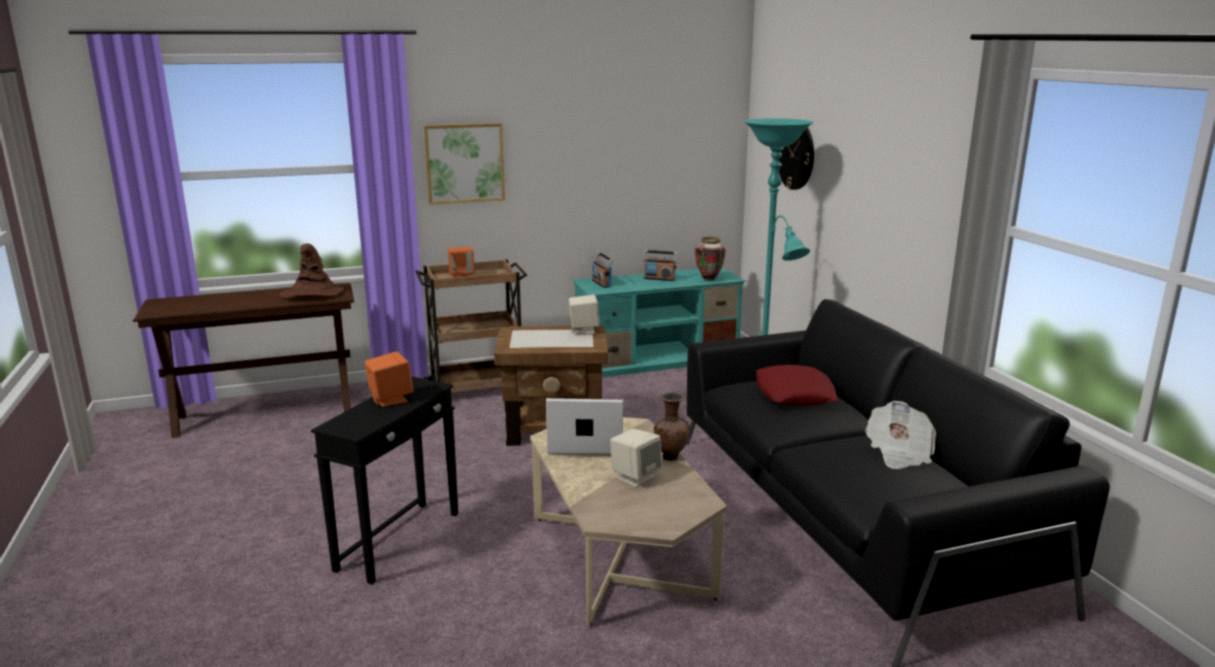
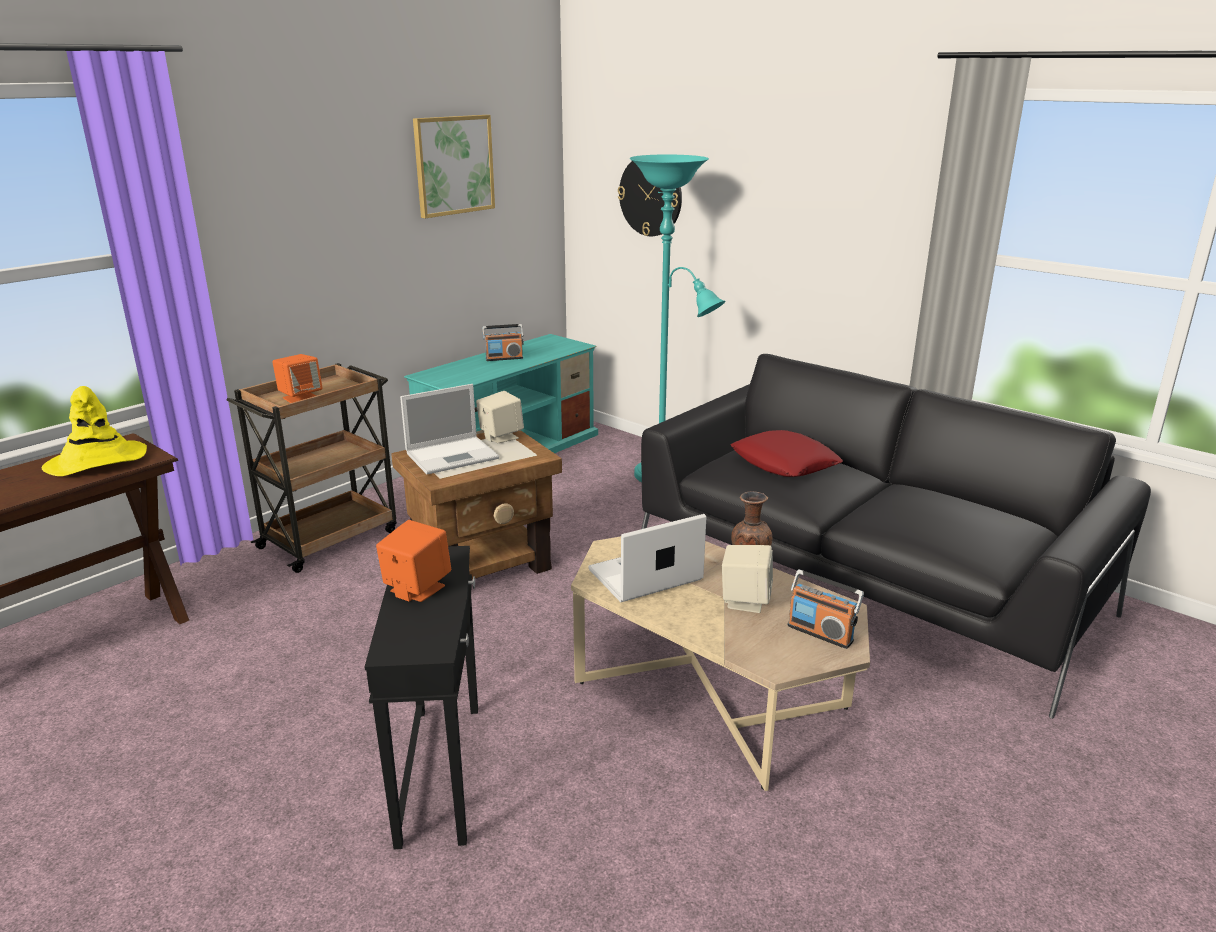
camera: 30 degrees left, 5 degrees up
(312, 294) = (97, 461): brown hat -> yellow hat
(464, 163) = (260, 239): picture -> picture (453, 165)
(536, 335) = (453, 455): none -> laptop
(601, 283) = (446, 374): radio -> radio (820, 633)
(709, 279) = (558, 350): vase -> none
(898, 453) = (949, 502): newspaper -> none

